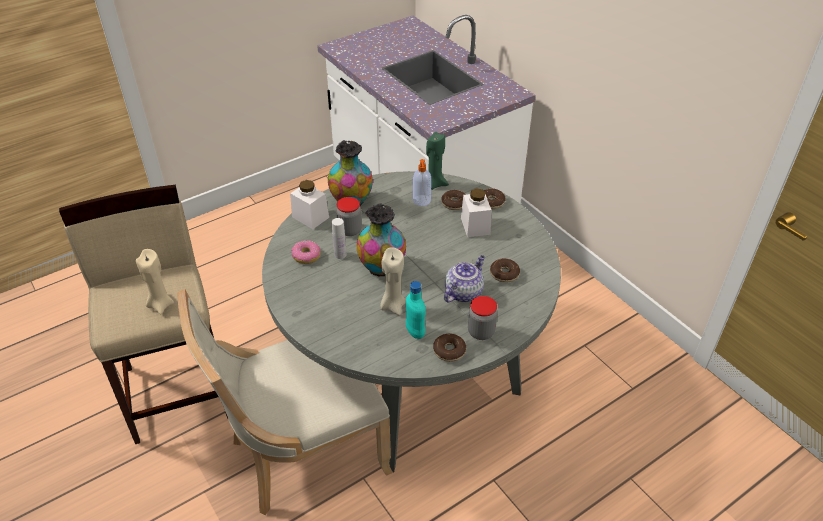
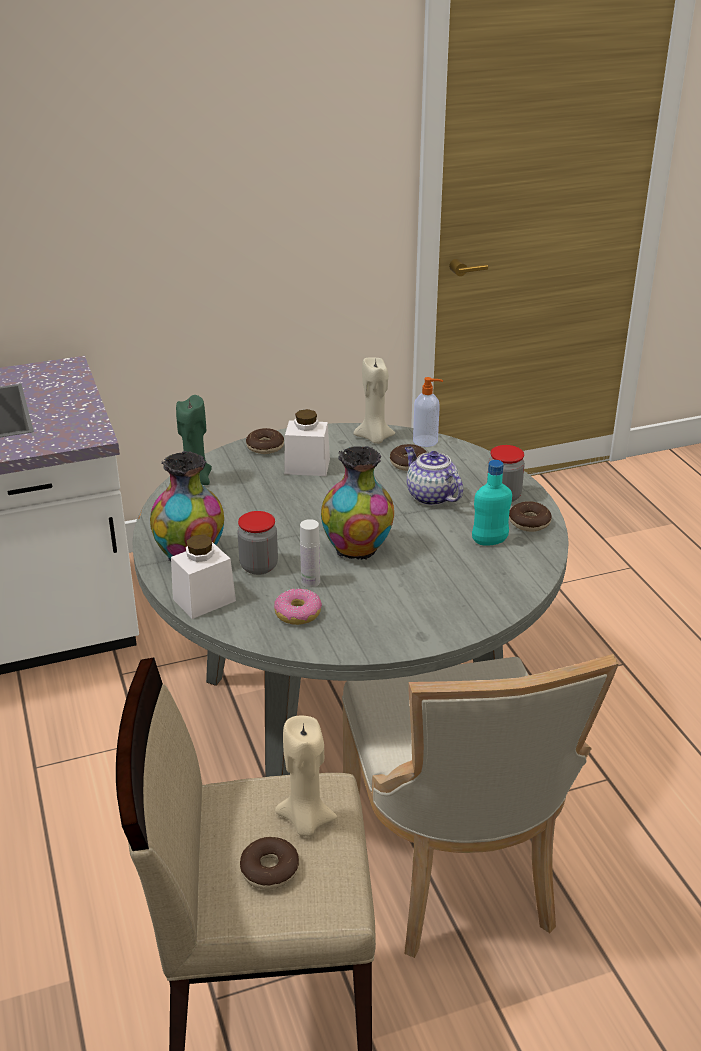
camera: 75 degrees left, 10 degrees down
(392, 306) = (436, 551): beige candle -> beige candle (374, 438)
(421, 201) = (228, 497): soap dispenser -> soap dispenser (426, 441)
(454, 203) = (250, 473): donut -> donut (269, 869)

